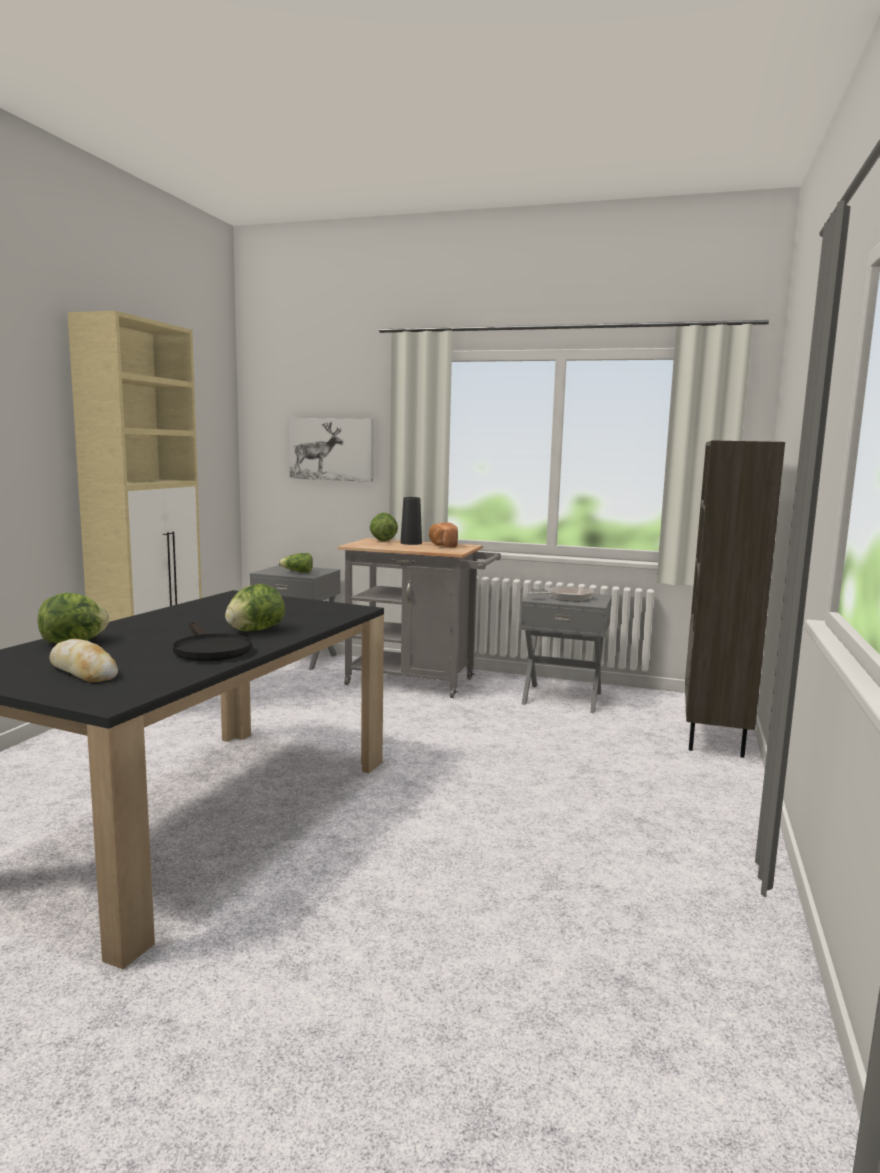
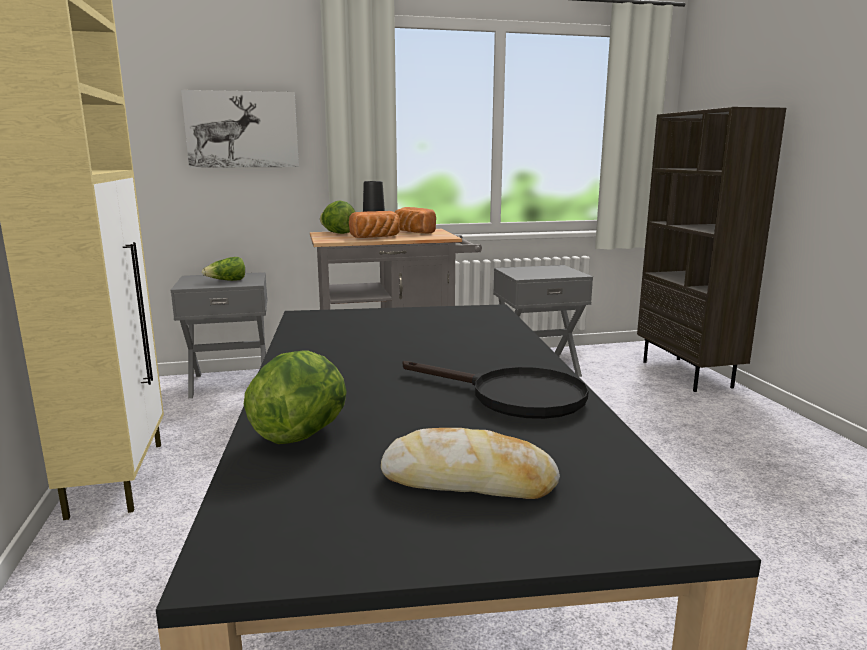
camera: 30 degrees left, 5 degrees up
(255, 631) = (477, 357): lettuce -> none
(397, 547) = (376, 237): none -> bread
(566, 598) = (541, 272): frying pan -> none

